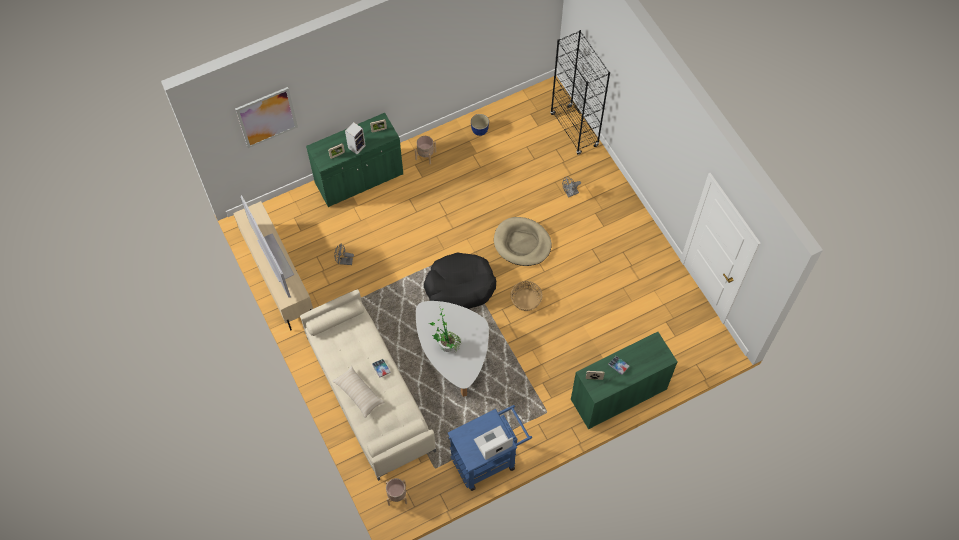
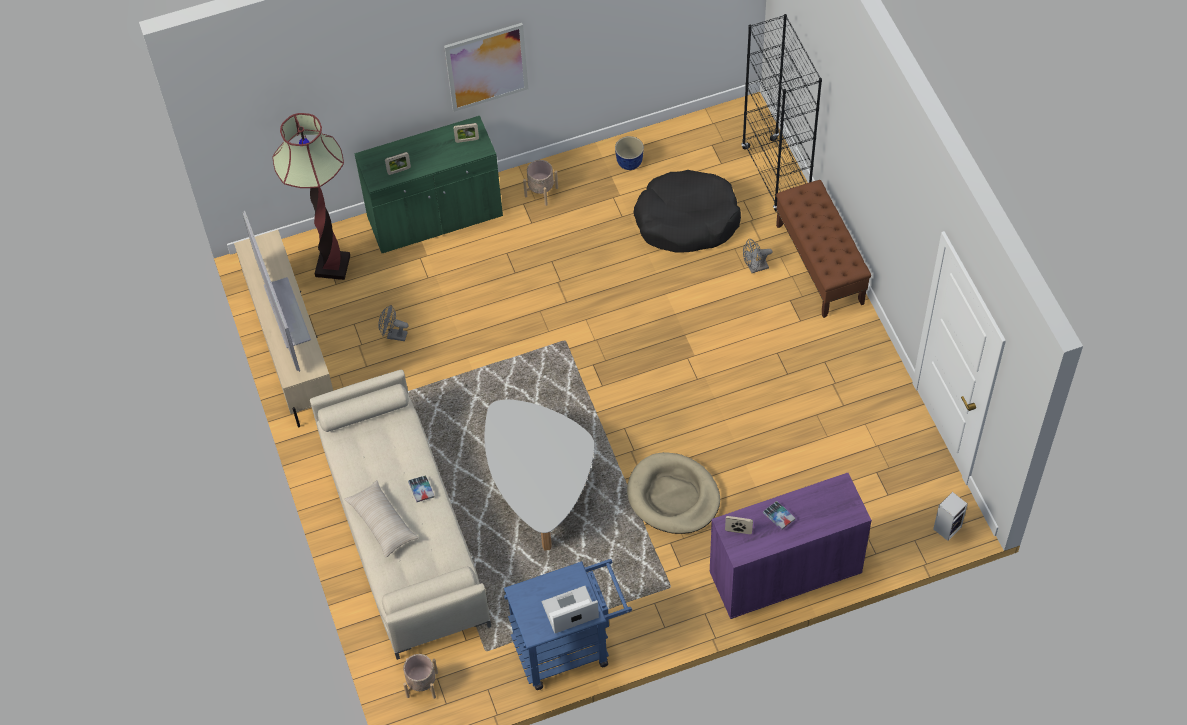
camera: 10 degrees right, 5 degrees down
(267, 117) = (295, 98): picture -> picture (486, 66)
(297, 218) = (333, 266): none -> floor lamp
(357, 146) = (430, 160): speaker -> speaker (947, 527)
(446, 343) = (525, 464): potted plant -> none
(459, 286) = (564, 389): black dog bed -> black dog bed (686, 220)
(522, 243) = (669, 334): beige dog bed -> beige dog bed (673, 496)
(526, 300) = (663, 419): basket -> none
(610, 187) = (820, 264): none -> brown bench
(618, 394) = (785, 573): green cabinet -> purple cabinet

